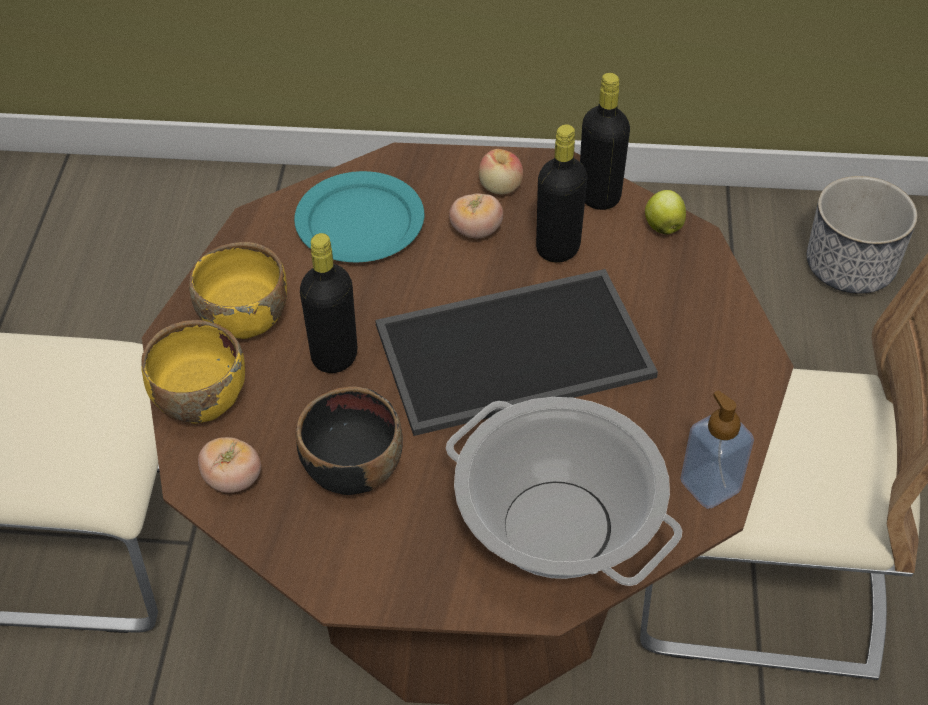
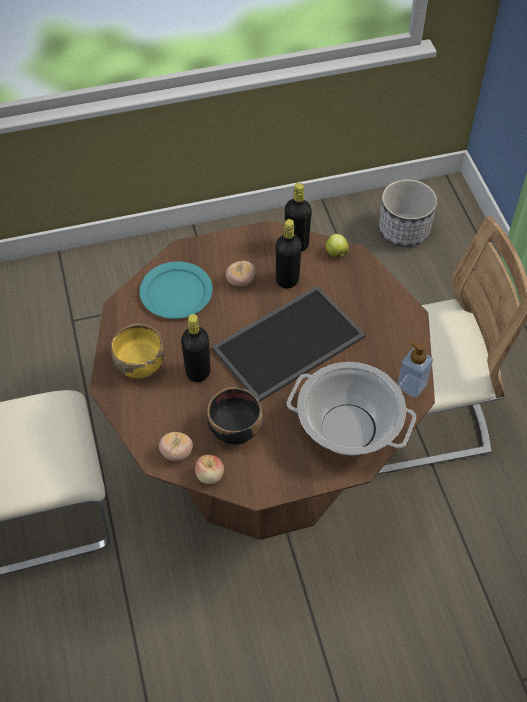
camera: 20 degrees left, 5 degrees up
(200, 399) = (138, 416): yellow bowl -> none
(500, 187) = (242, 252): apple -> apple (210, 476)

